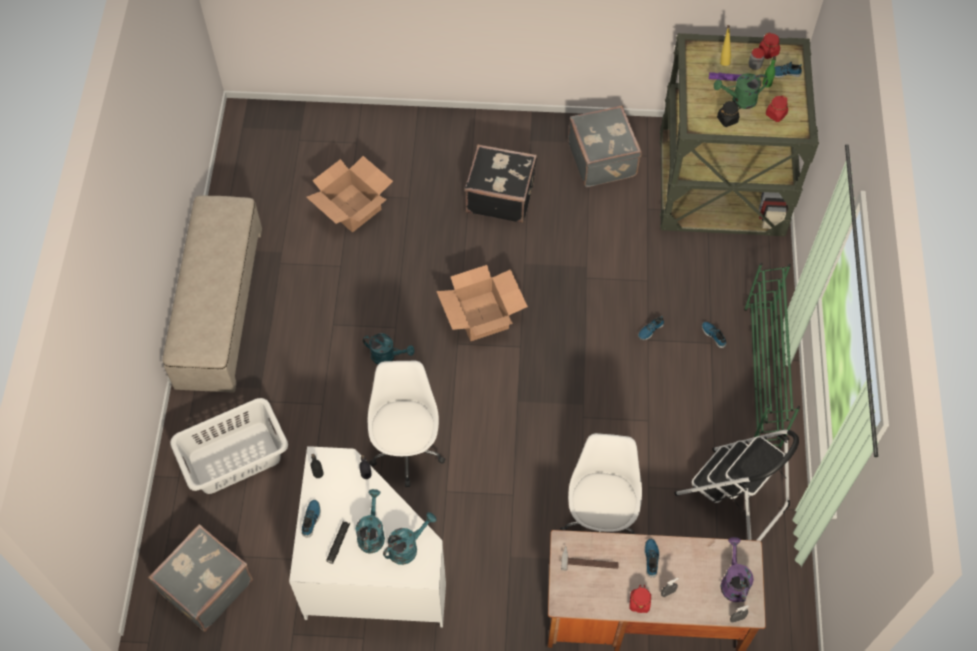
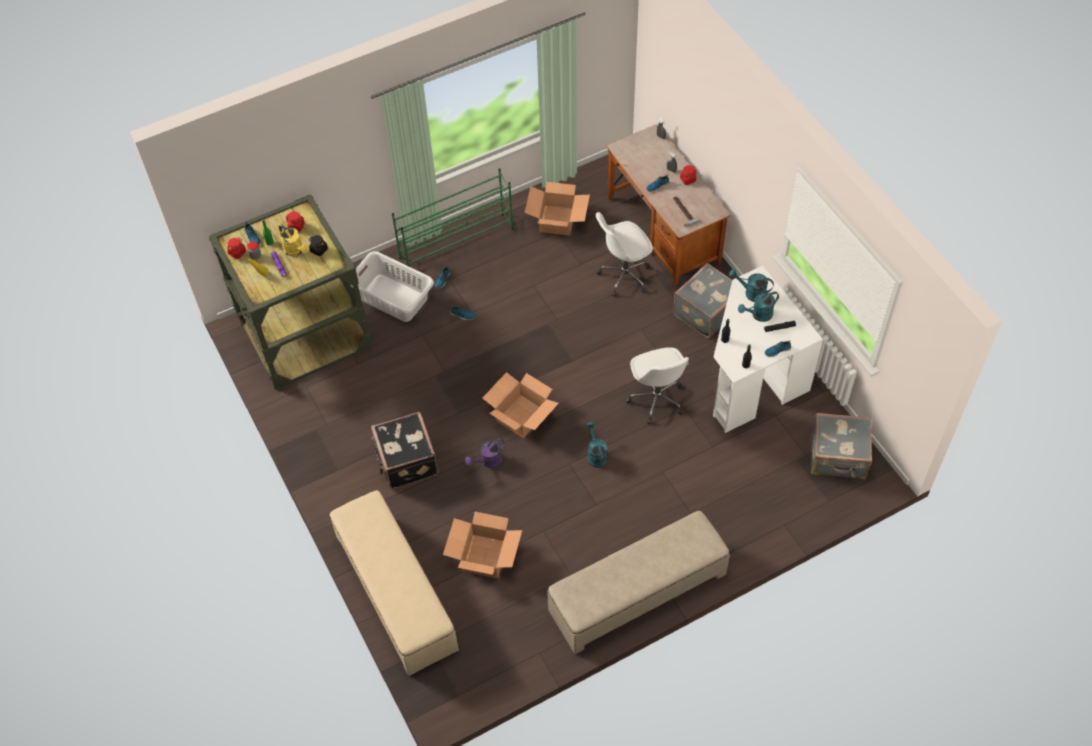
camera: 120 degrees left, 5 degrees down
(234, 457) = (743, 500): white laundry basket -> white laundry basket (393, 298)
(372, 128) = (394, 591): none -> beige bench
(407, 451) = (657, 401): white office chair -> white office chair turned 75 degrees counterclockwise
(603, 159) = (326, 413): grey suitcase -> grey suitcase (705, 312)
(733, 581) = (640, 147): purple watering can -> purple watering can (488, 462)
(734, 502) = (557, 220): step ladder -> cardboard box
(739, 100) = (296, 251): green watering can -> yellow watering can

